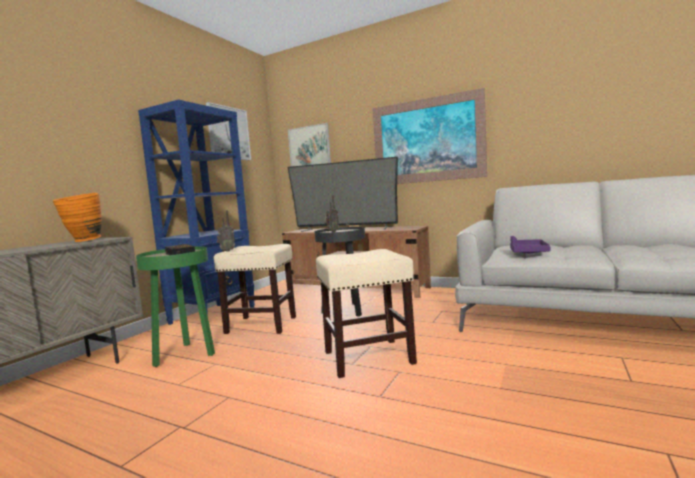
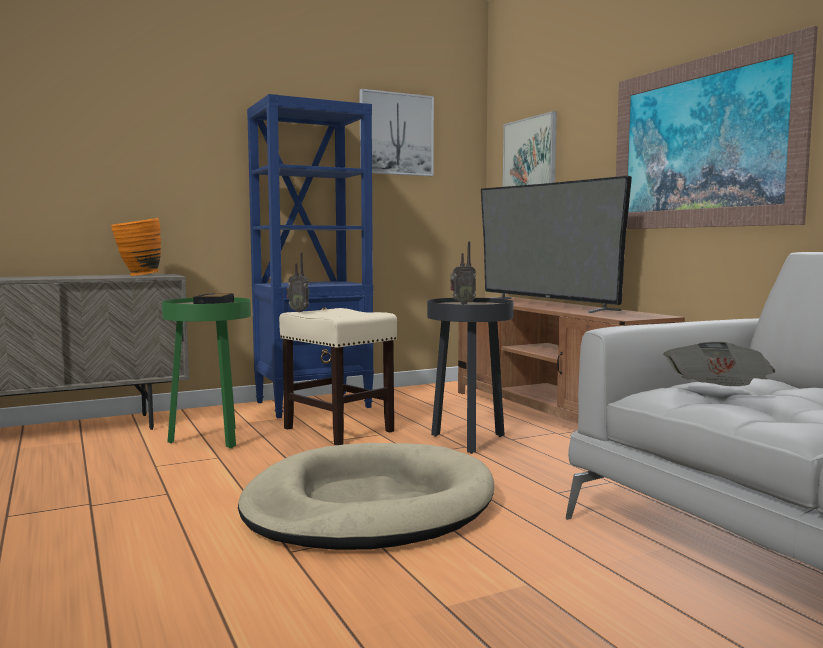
camera: 35 degrees right, 0 degrees up
(367, 358) = (368, 506): beige stool -> beige dog bed
(528, 252) = (717, 394): purple tray -> newspaper

